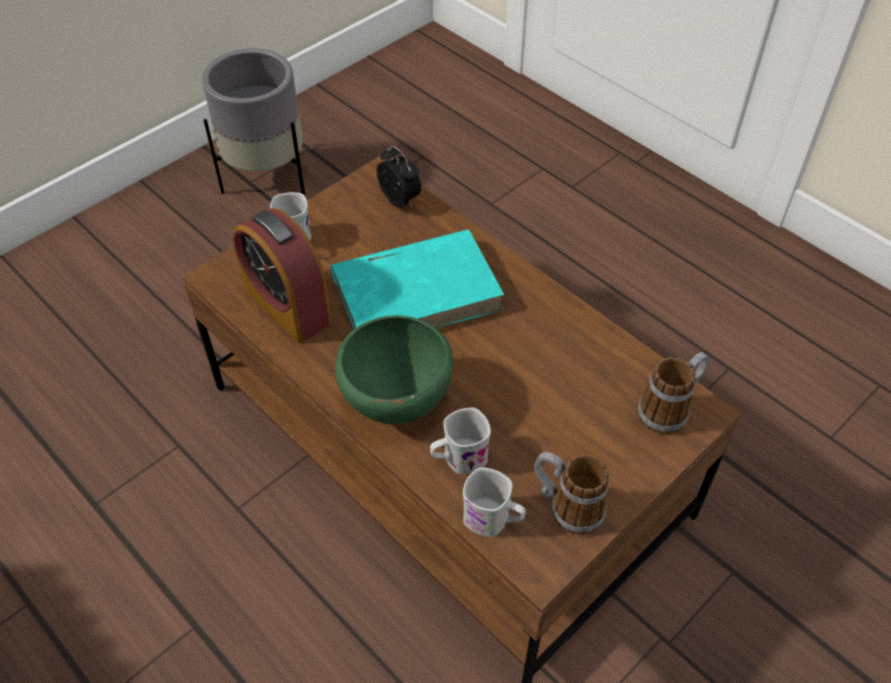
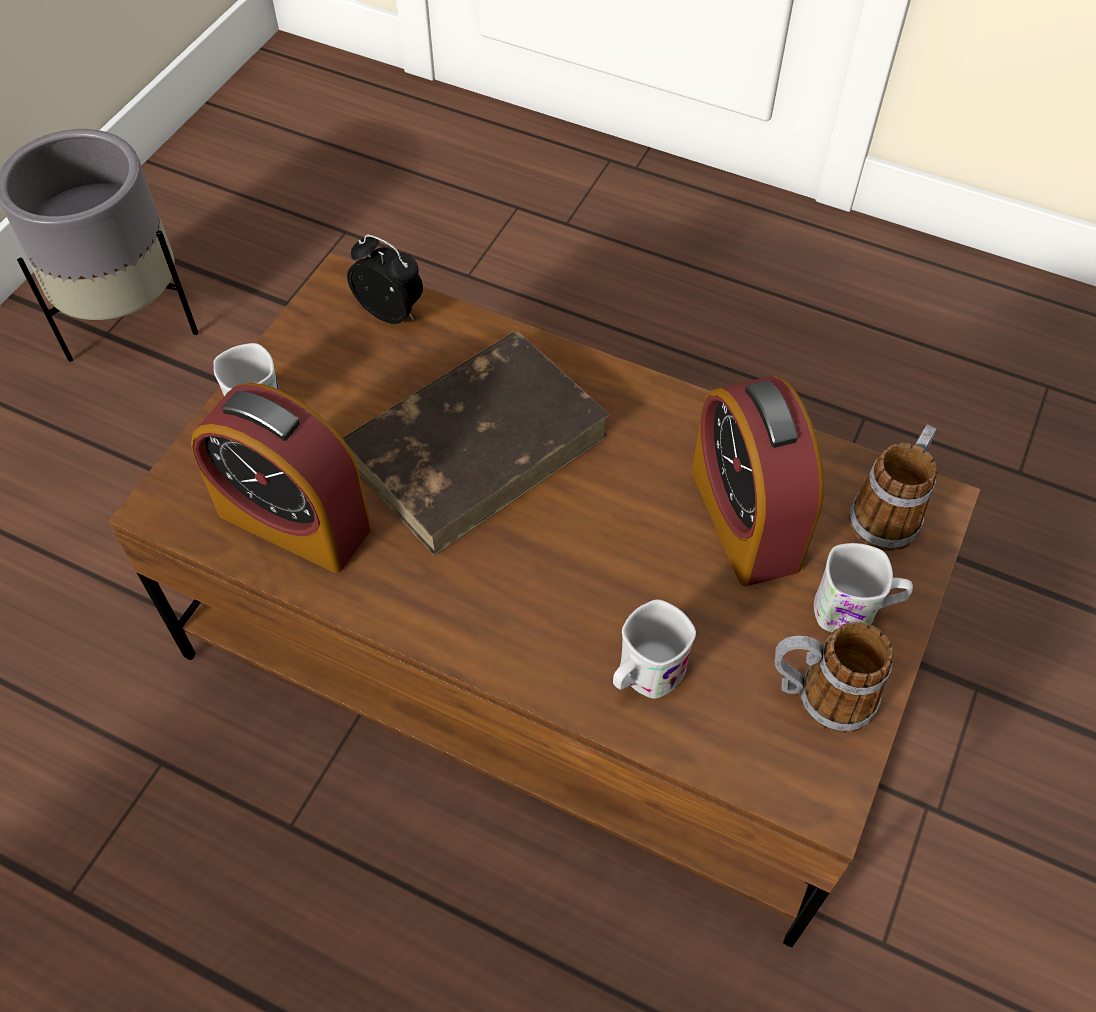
camera: 20 degrees left, 5 degrees up
(396, 405) = (521, 623): green bowl -> none
(417, 292) = (477, 444): turquoise book -> brown book
(493, 520) = (731, 751): white mug -> white mug (855, 611)
(568, 385) = (744, 519): none -> alarm clock

